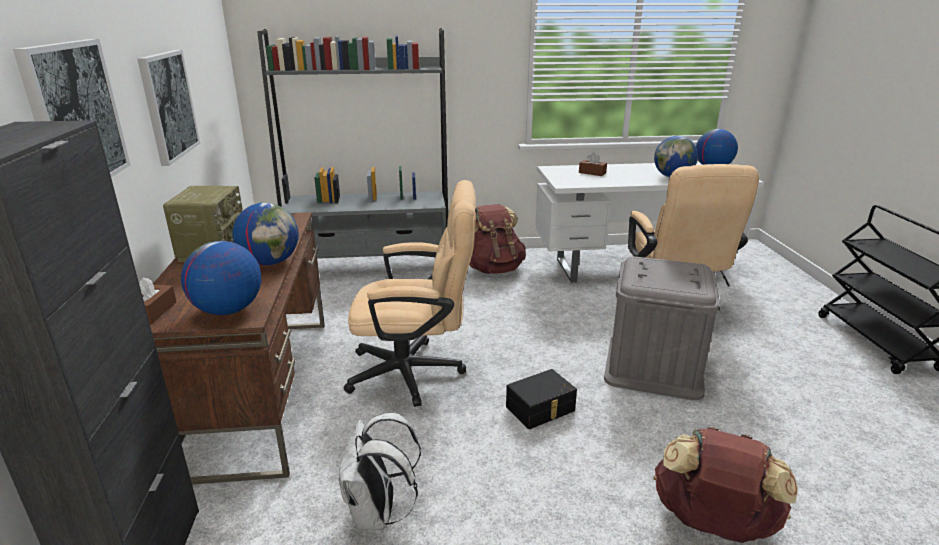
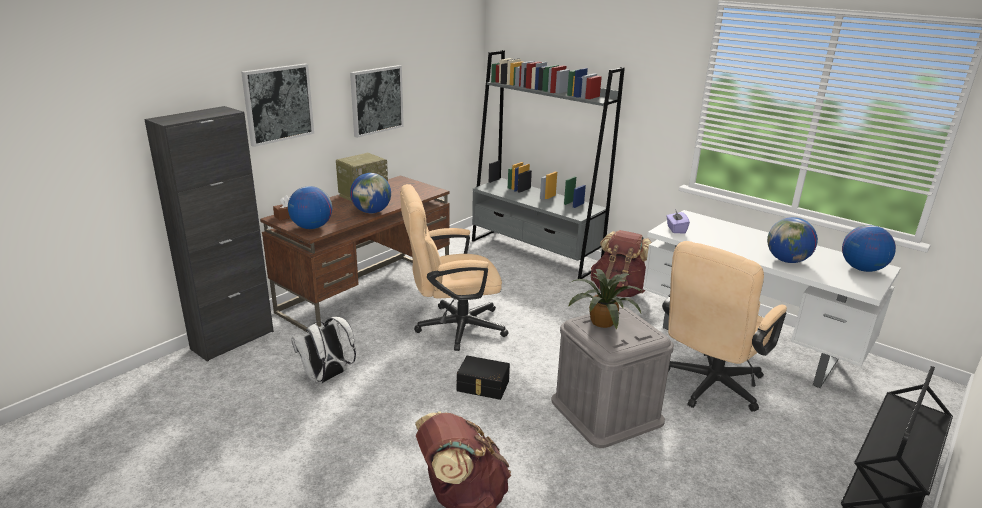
camera: 45 degrees right, 0 degrees up
(416, 372) = (452, 327): beige office chair -> beige office chair turned 120 degrees clockwise
(568, 180) = (676, 229): none -> purple tissue box
(592, 173) = (716, 231): brown tissue box -> none
(652, 274) = (604, 323): none -> potted plant

